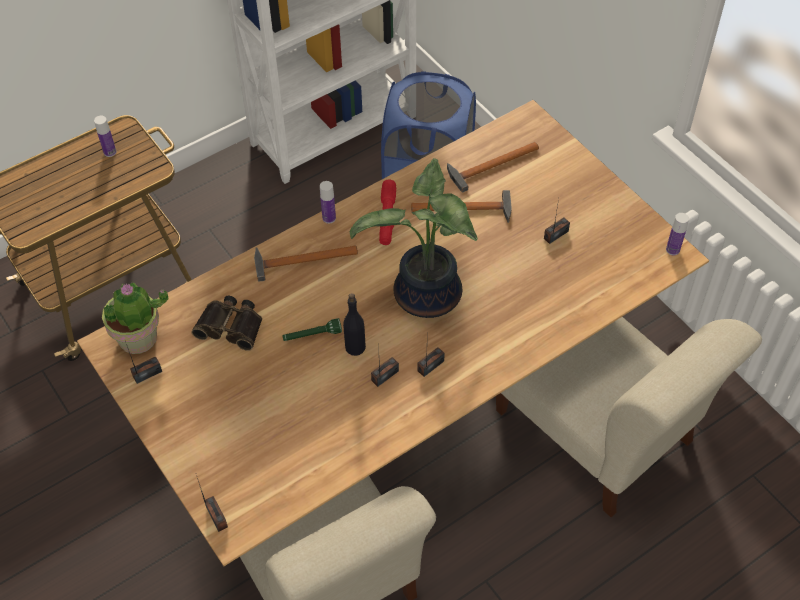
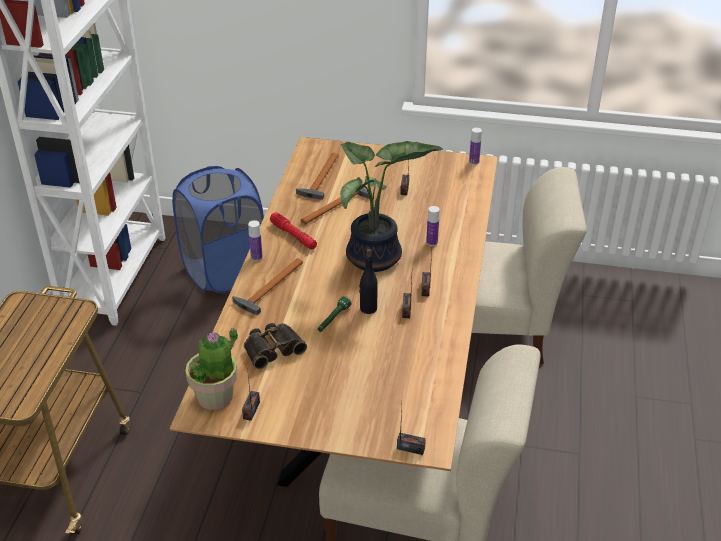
camera: 45 degrees left, 15 degrees down
(110, 152) = (26, 321): bottle -> bottle (432, 242)

